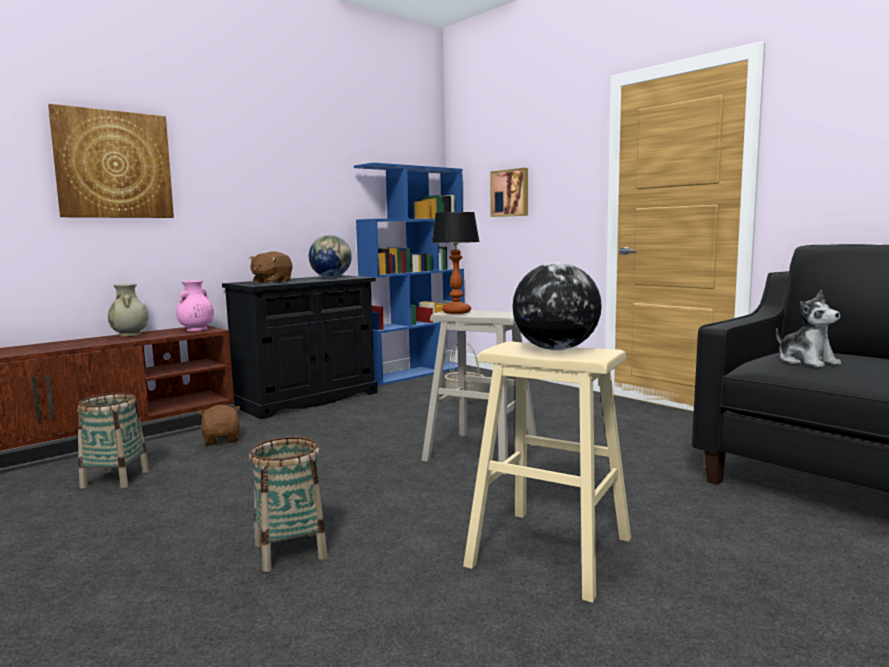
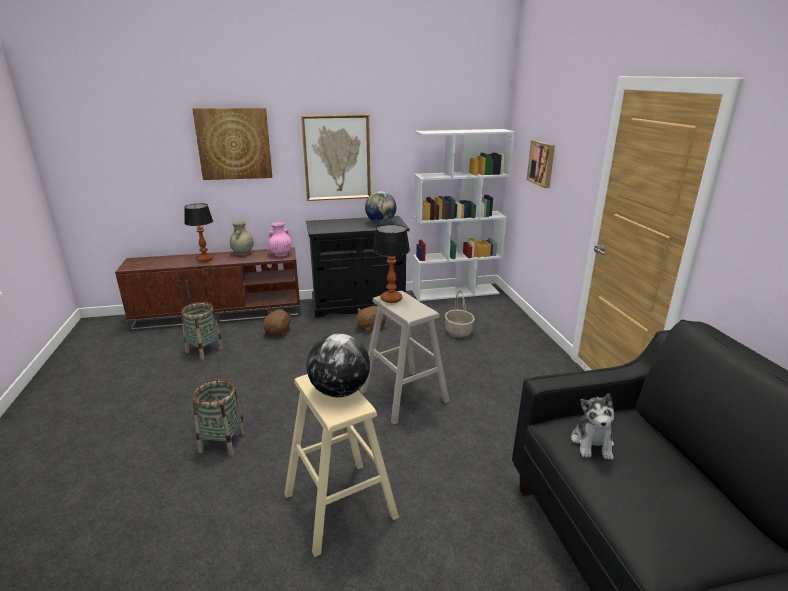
camera: 30 degrees right, 15 degrees up
(71, 344) = (205, 259): none -> table lamp
(261, 195) = (337, 158): none -> picture
(271, 282) = (333, 225): brown plush toy -> brown plush toy (370, 327)
(416, 373) = (456, 292): blue bookcase -> white bookcase

